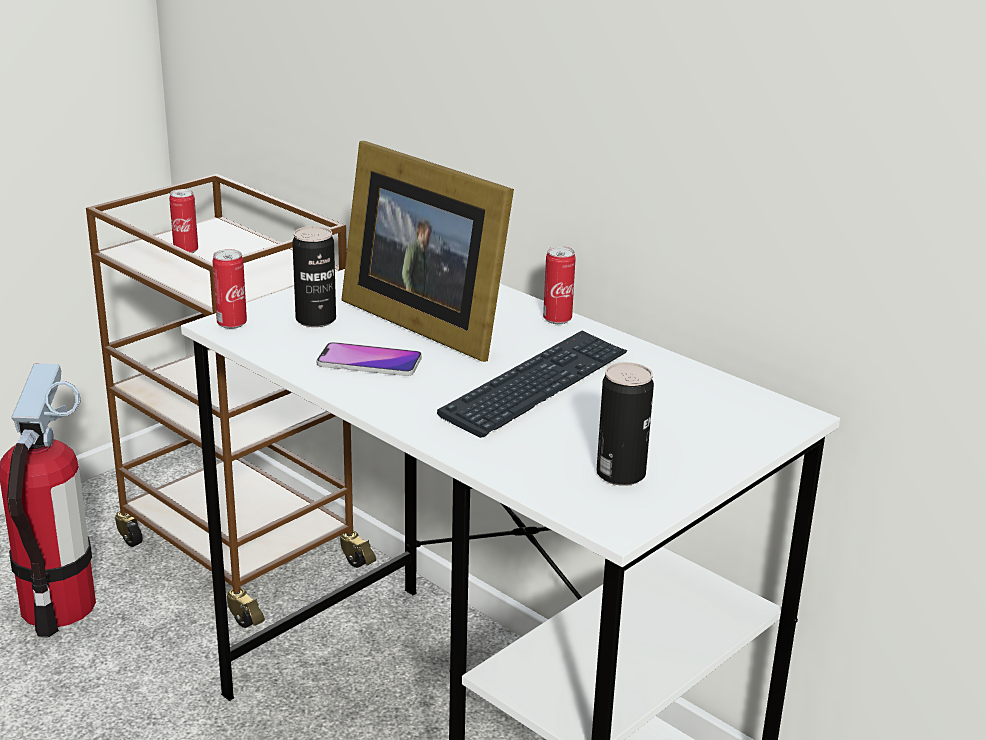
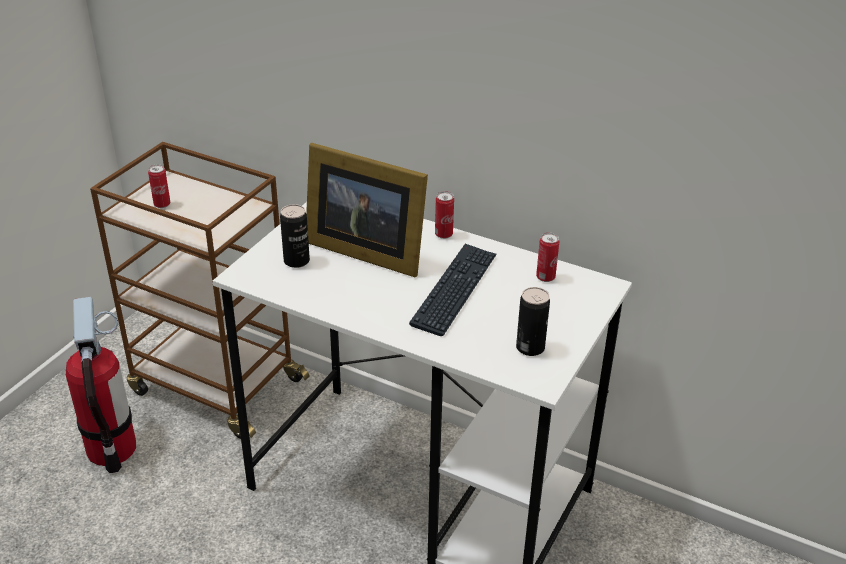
camera: 15 degrees left, 10 degrees up
(232, 324) = (245, 274): can -> can (545, 277)
(369, 361) = (347, 289): phone -> none

